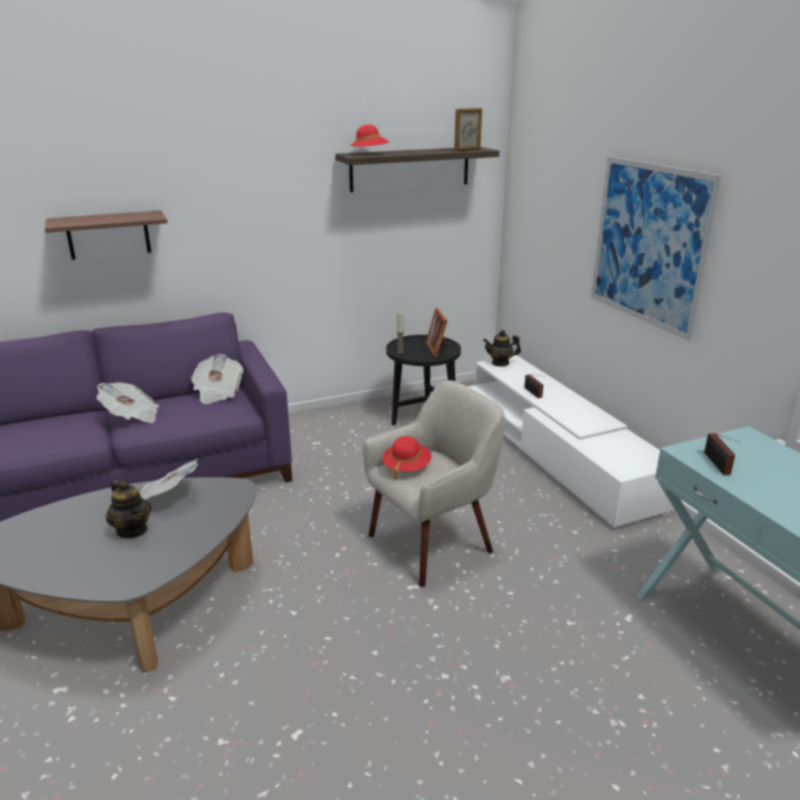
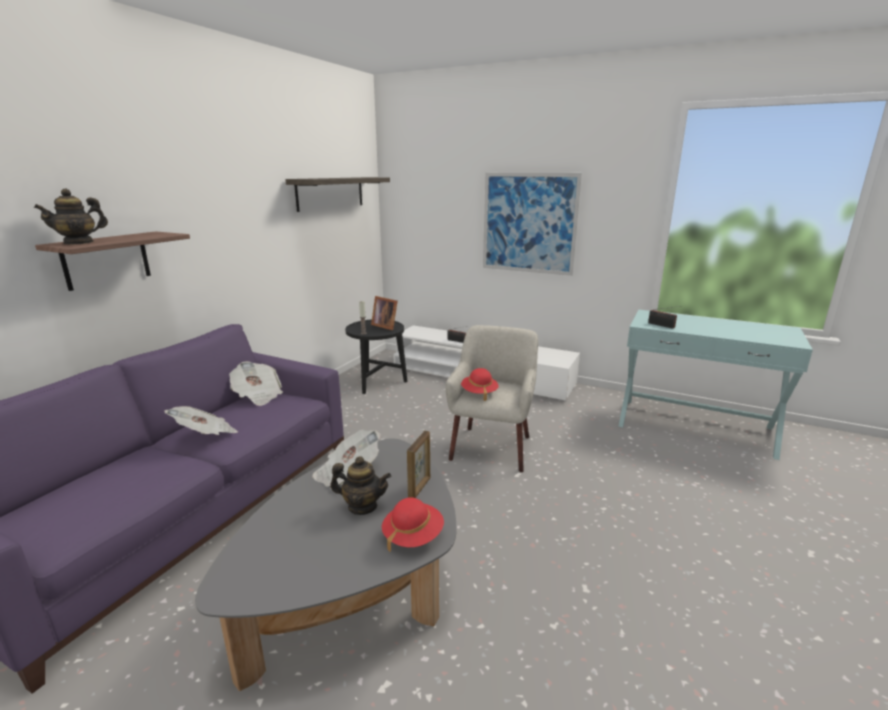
camera: 40 degrees left, 5 degrees down
(370, 153) = (314, 178): red hat -> red hat (413, 536)
(467, 150) = (370, 177): picture frame -> picture frame (420, 488)
(500, 363) = (411, 331): teapot -> teapot (79, 242)

